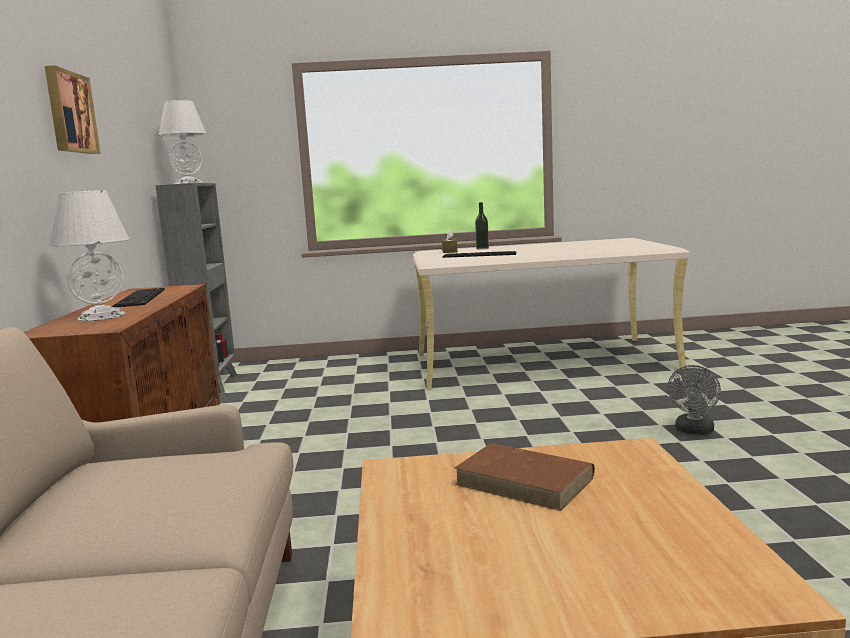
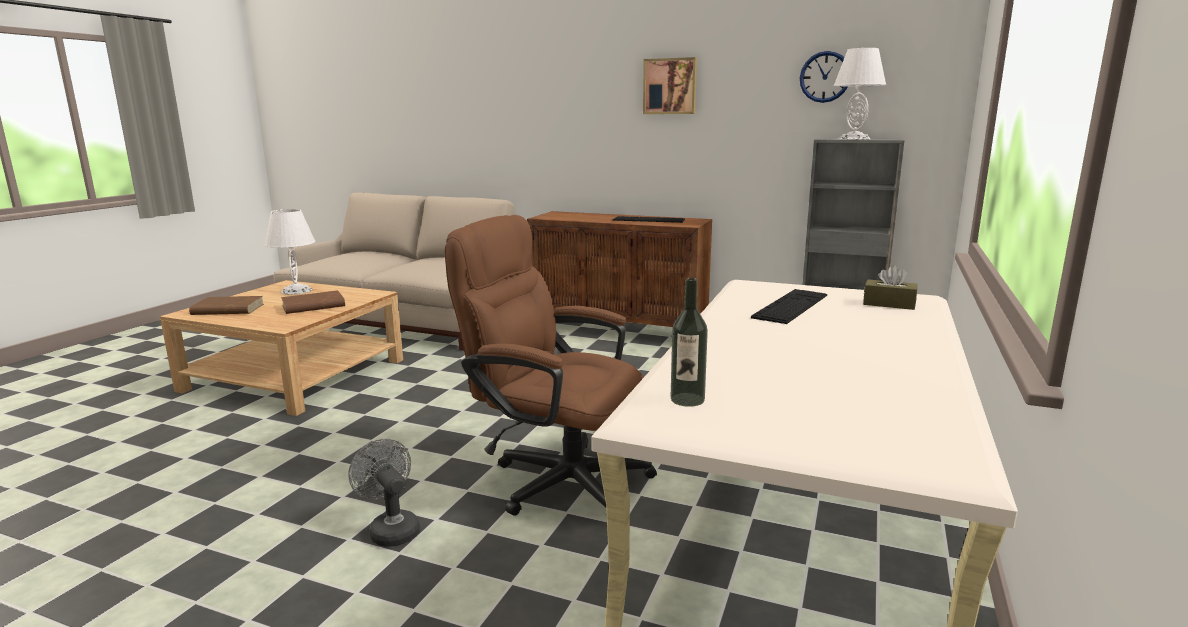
camera: 115 degrees right, 5 degrees up
(102, 316) = (586, 216): white table lamp -> white table lamp (297, 290)
(142, 123) = (825, 77): none -> wall clock
(482, 248) = (903, 322): bottle -> bottle (687, 399)
(557, 411) = (557, 478): none -> brown office chair
(668, 553) = (227, 309): none -> brown book

